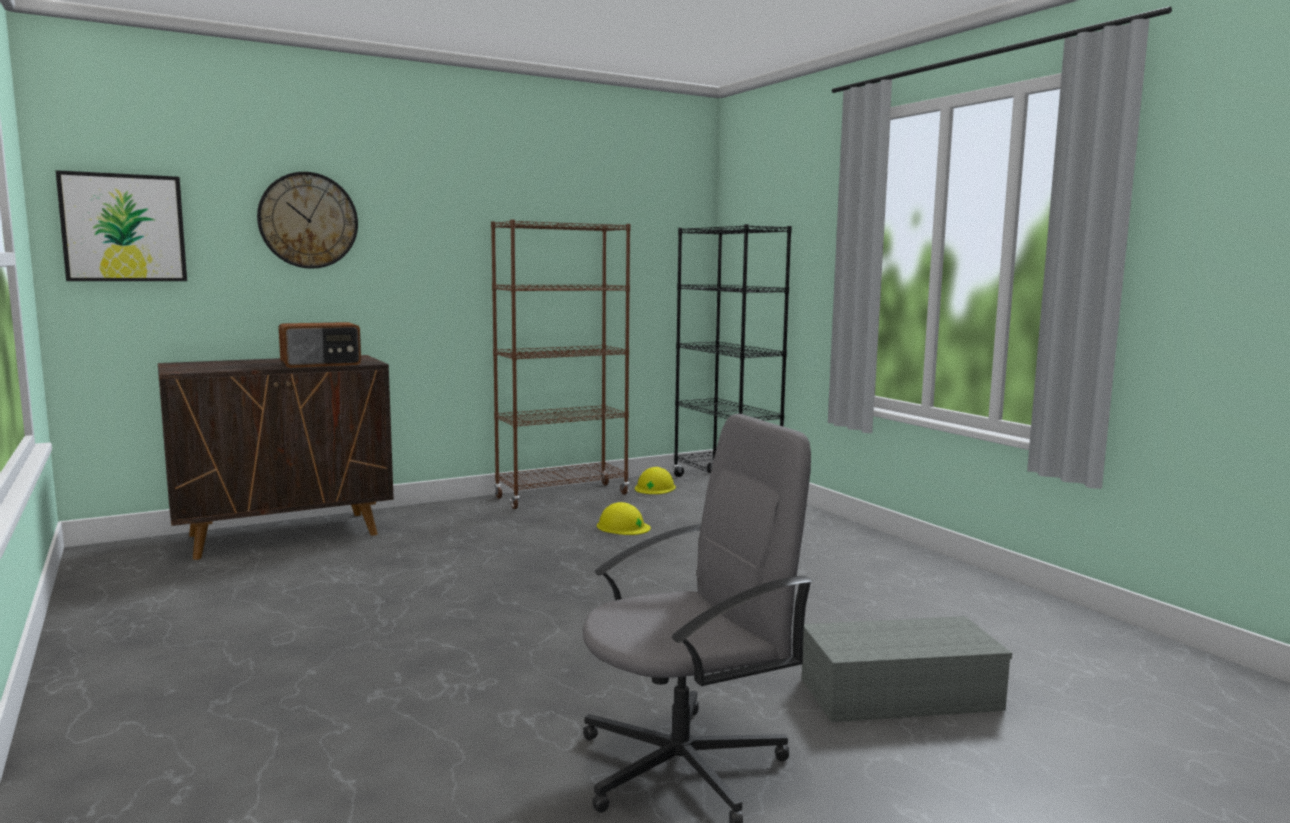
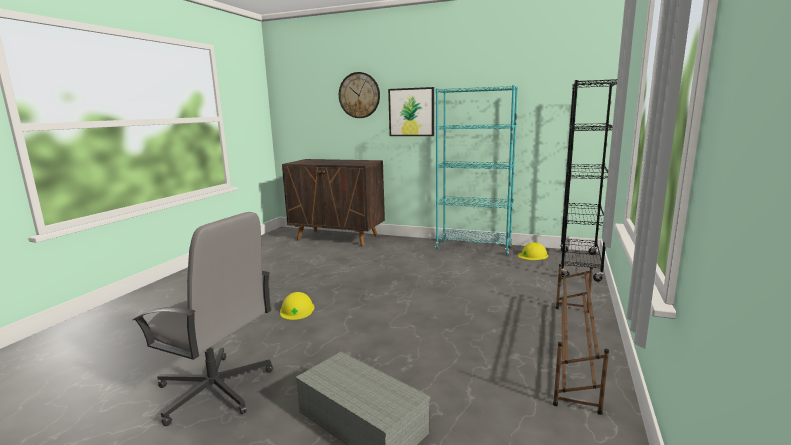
camera: 50 degrees right, 5 degrees up
(124, 228) = (295, 103): picture -> picture (411, 112)
(321, 364) = (343, 163): radio -> none
(562, 496) = (473, 248): brown bookcase -> turquoise bookcase
(623, 527) = (463, 272): yellow hard hat -> yellow hard hat (297, 310)
(895, 561) = (573, 350): none -> brown shoe rack

